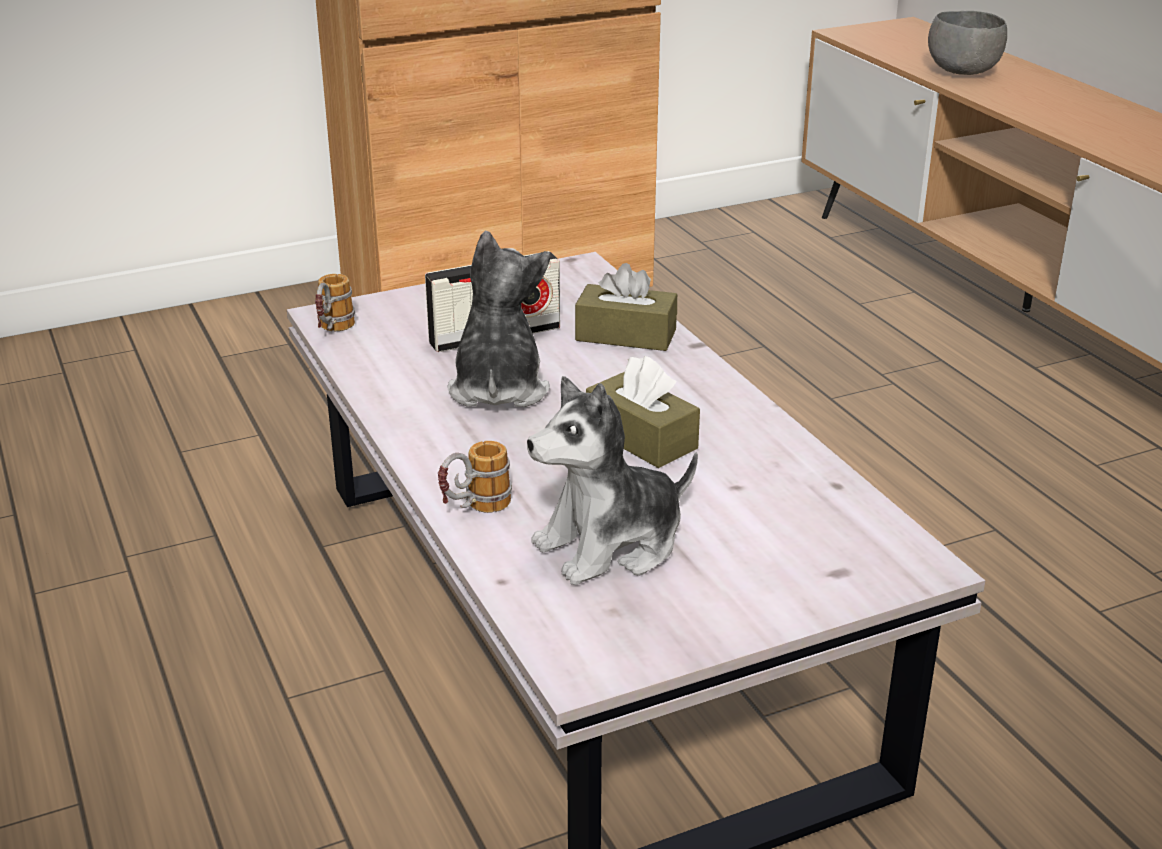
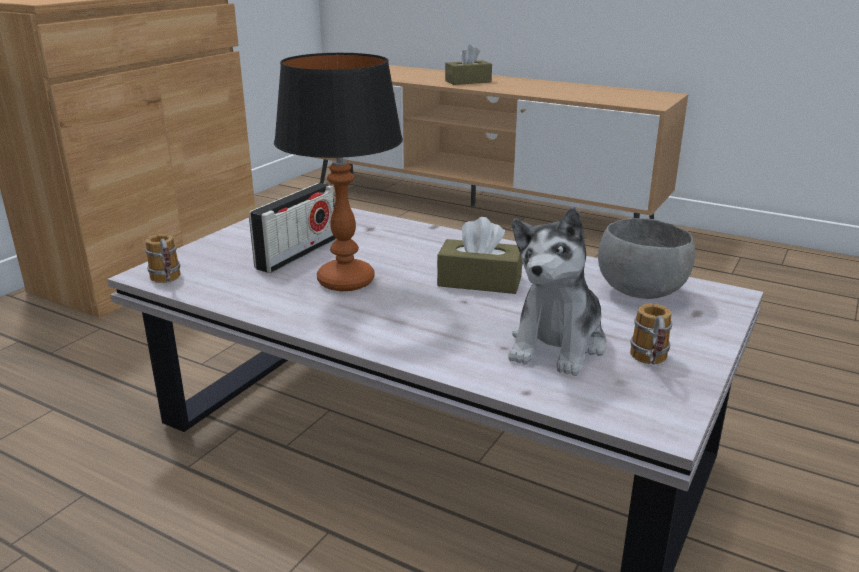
camera: 35 degrees left, 5 degrees down
(474, 509) = (439, 356): mug -> mug (650, 364)
(498, 388) = (345, 281): plush toy -> table lamp
(626, 335) = (384, 232): brown tissue box -> brown tissue box (468, 81)
(962, 72) = (405, 76): grey bowl -> grey bowl (639, 291)

